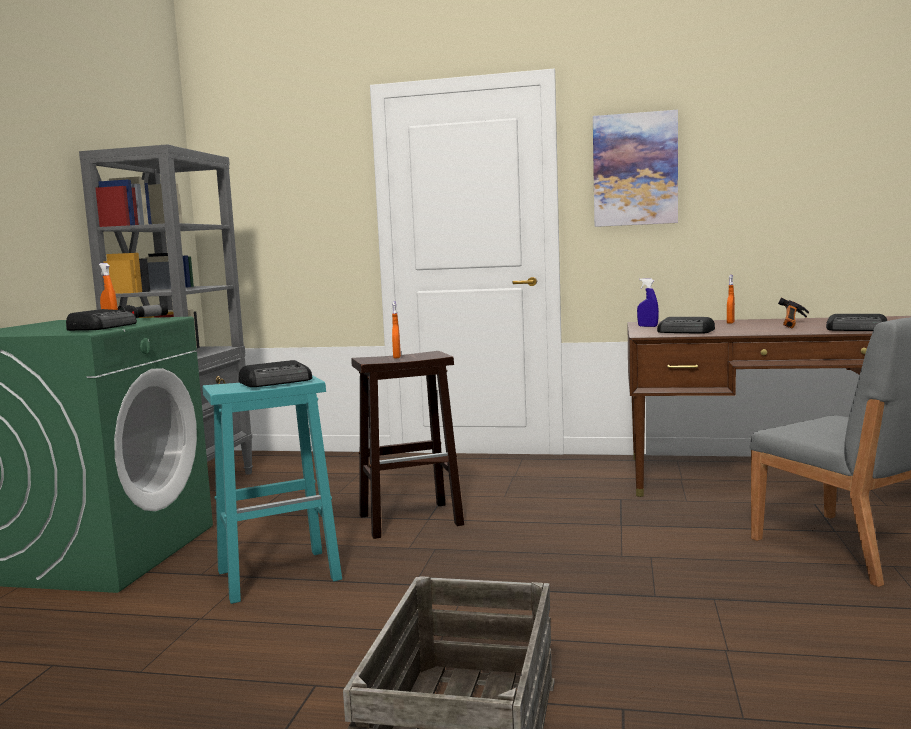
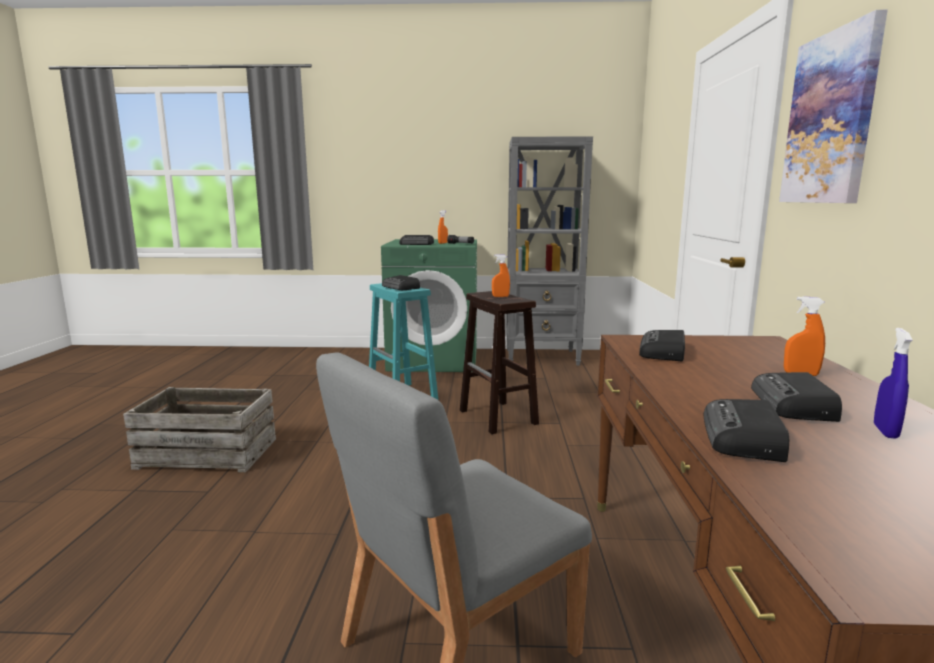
camera: 80 degrees right, 5 degrees up
(647, 326) = (718, 341): blue spray bottle -> blue spray bottle (885, 431)
(794, 325) = (794, 405): hammer -> radio

